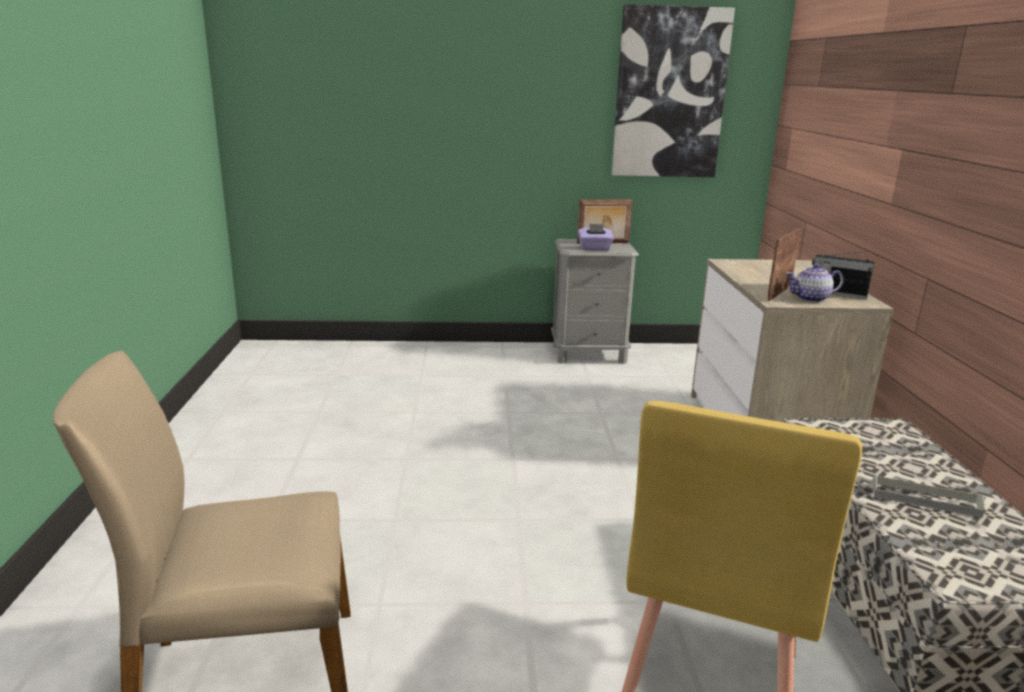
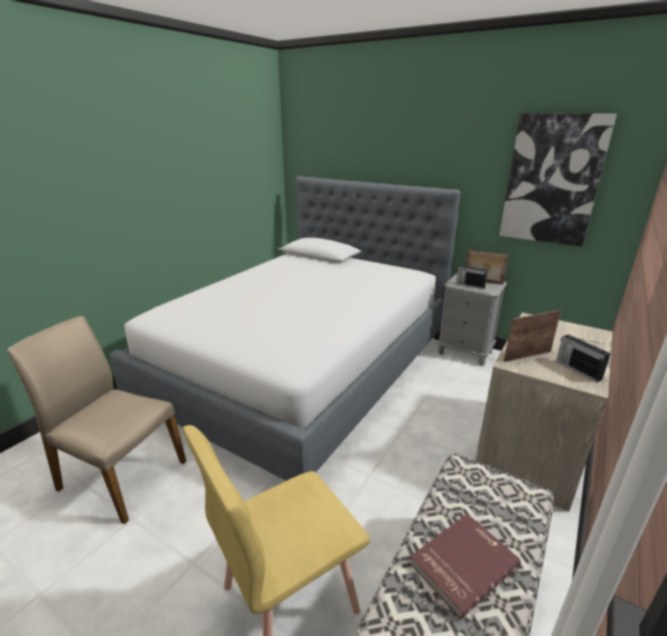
camera: 35 degrees right, 5 degrees up
(392, 427) = (304, 367): none -> bed
(594, 249) = (469, 285): purple tissue box -> radio
(811, 298) = (544, 368): teapot -> none
(925, 499) = (462, 563): grey tray -> red book

